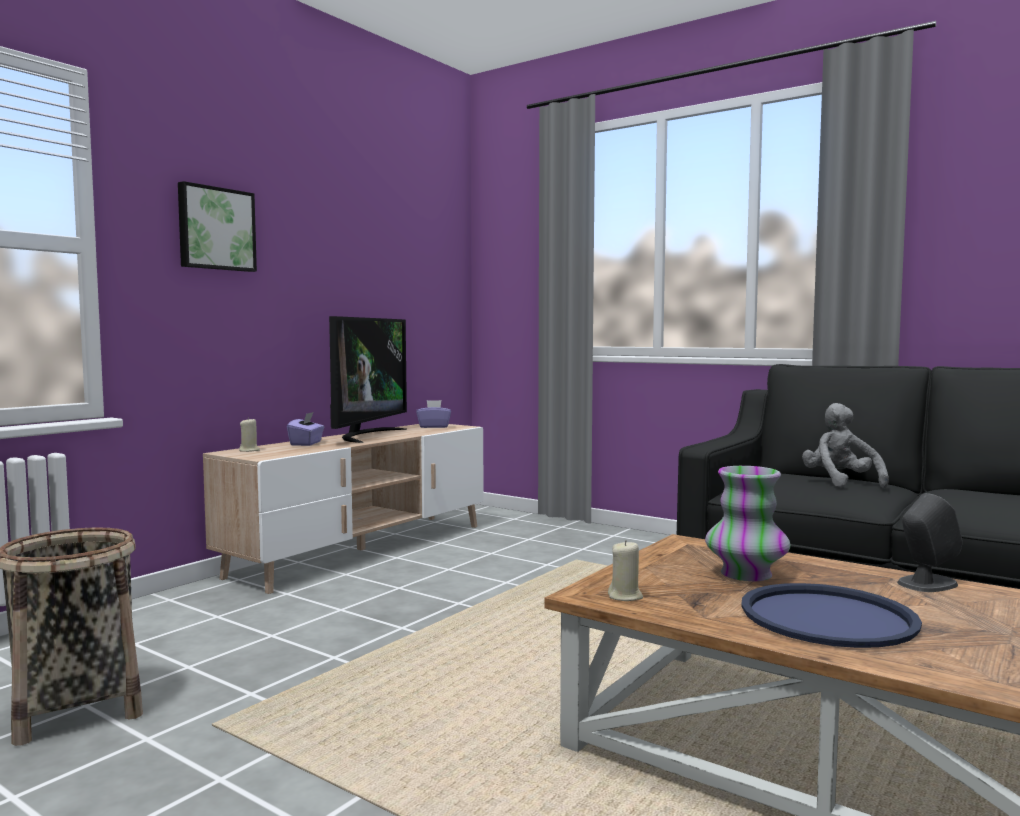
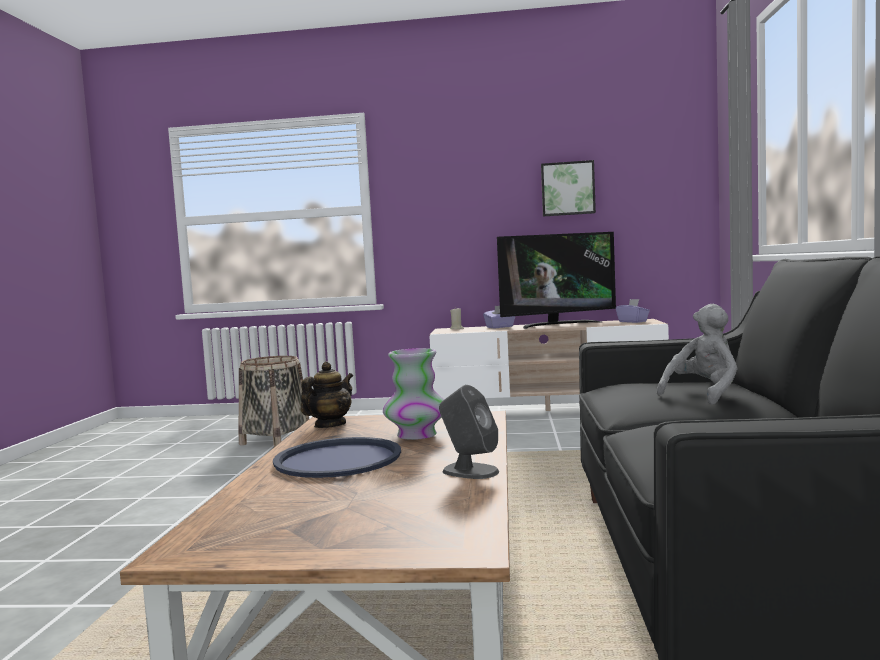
camera: 60 degrees right, 0 degrees up
(215, 229) = (445, 186): picture -> picture (567, 188)
(625, 596) = (329, 425): beige candle -> teapot

